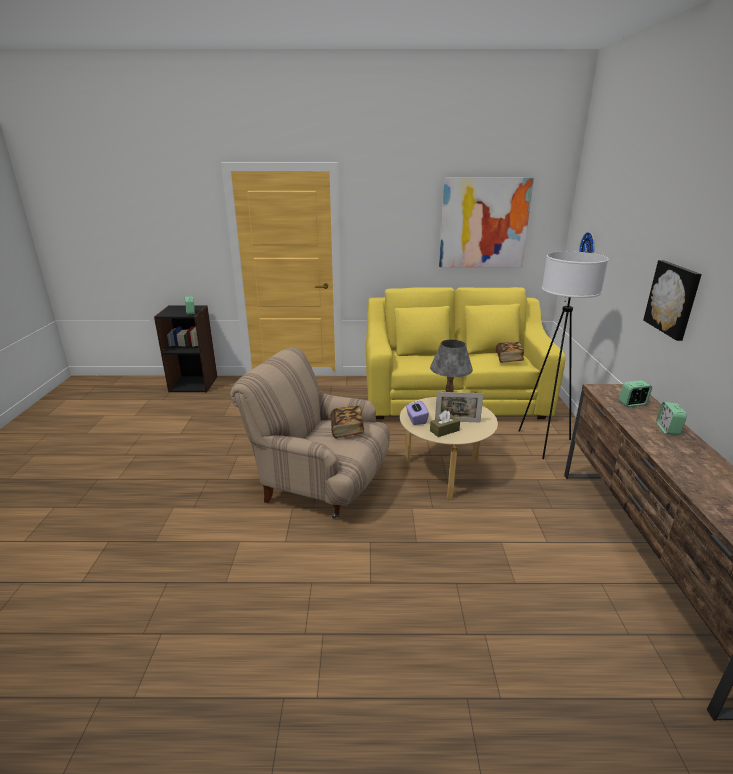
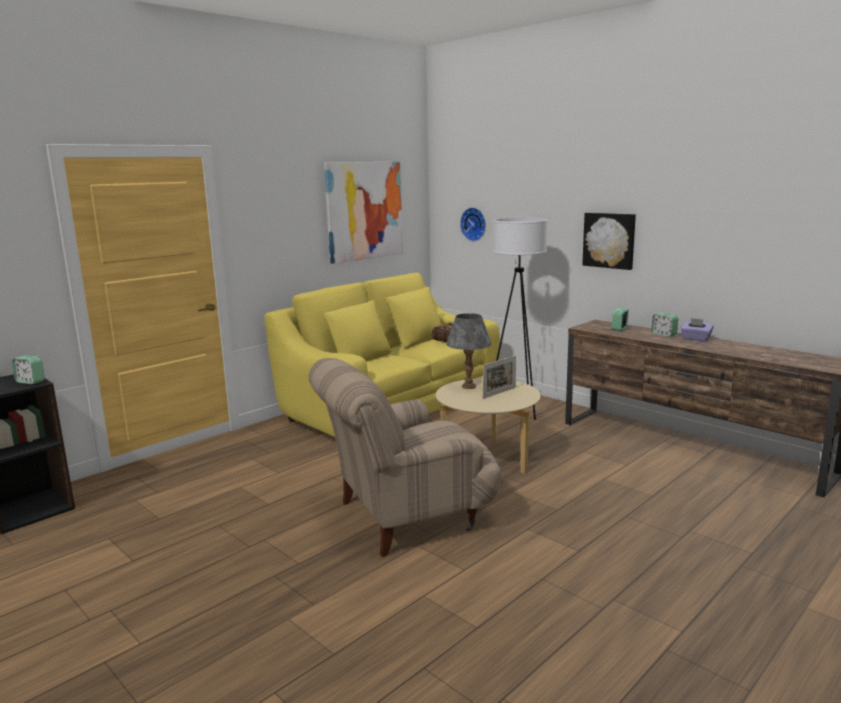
camera: 45 degrees left, 10 degrees down
(347, 430) = (435, 429): book -> none
(416, 419) = (468, 403): purple tissue box -> purple tissue box (695, 339)
(444, 430) = (505, 401): brown tissue box -> none

